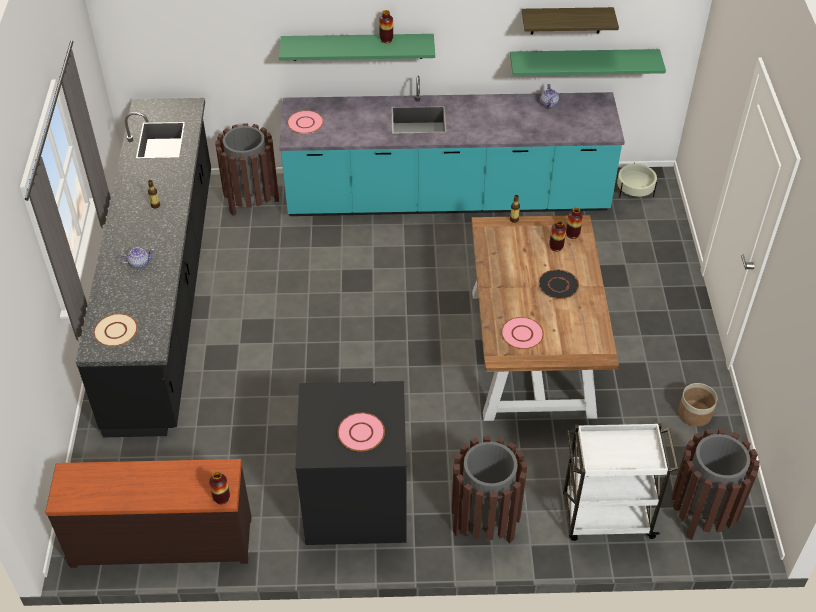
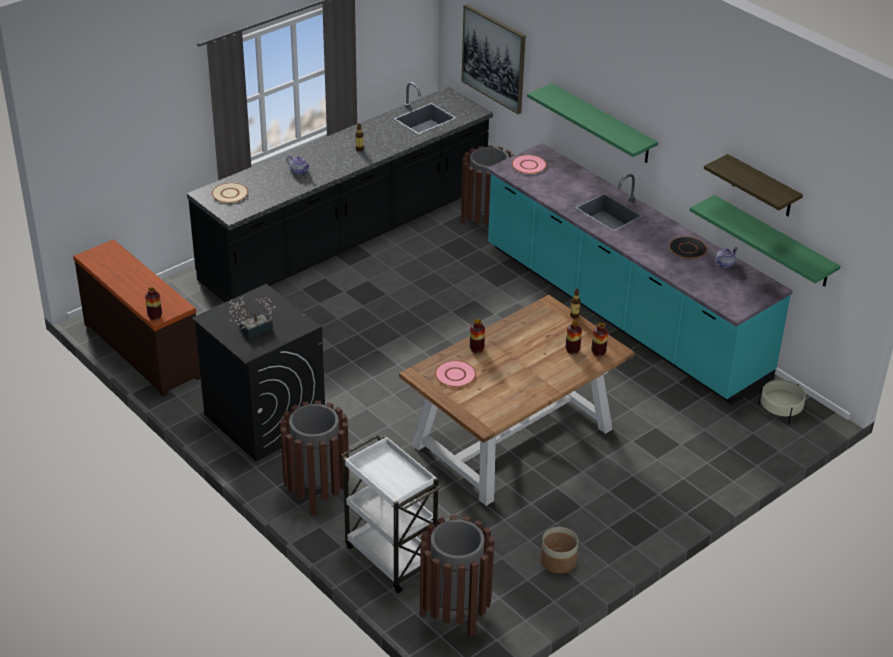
camera: 50 degrees right, 10 degrees down
(191, 44) = (494, 58): none -> picture
(360, 432) = (252, 330): pink plate -> potted plant
(386, 40) = (616, 125): vase -> vase (476, 349)
(558, 285) = (531, 370): black plate -> black plate (687, 248)

